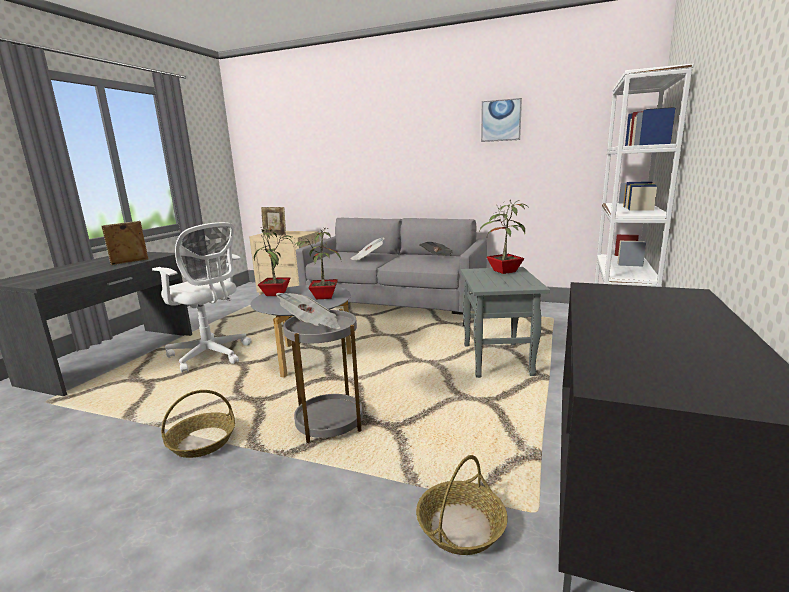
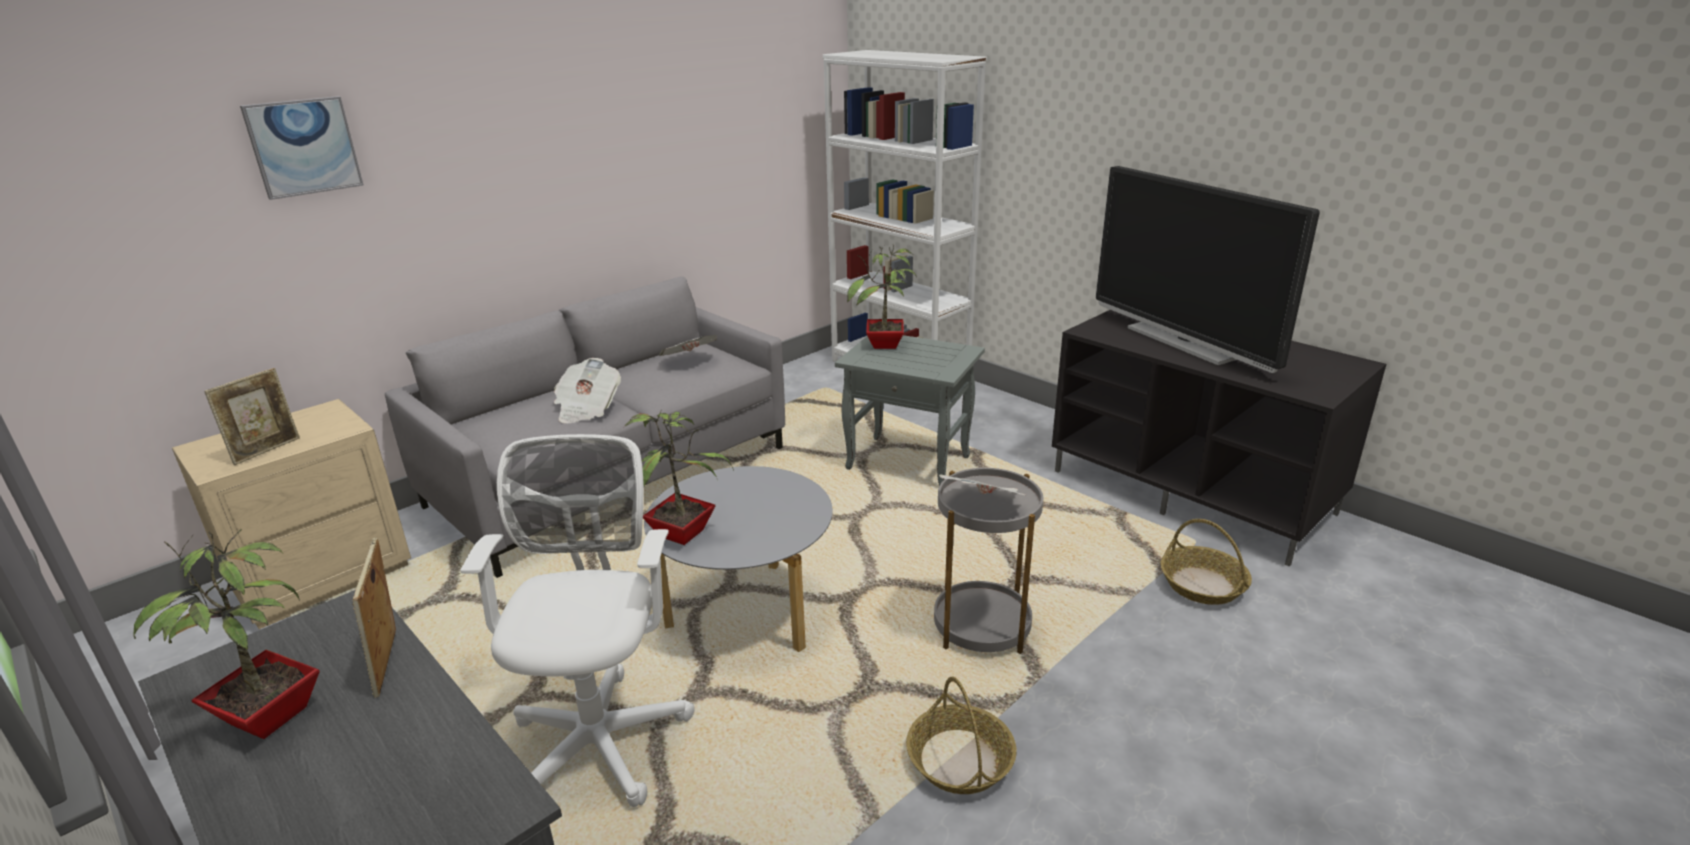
camera: 65 degrees left, 10 degrees up
(211, 355) = (599, 738): white office chair -> white office chair turned 60 degrees counterclockwise
(323, 297) = (761, 492): potted plant -> potted plant (265, 720)
(501, 120) = (674, 98): picture -> picture (303, 147)
(639, 315) = (1183, 342): none -> television

